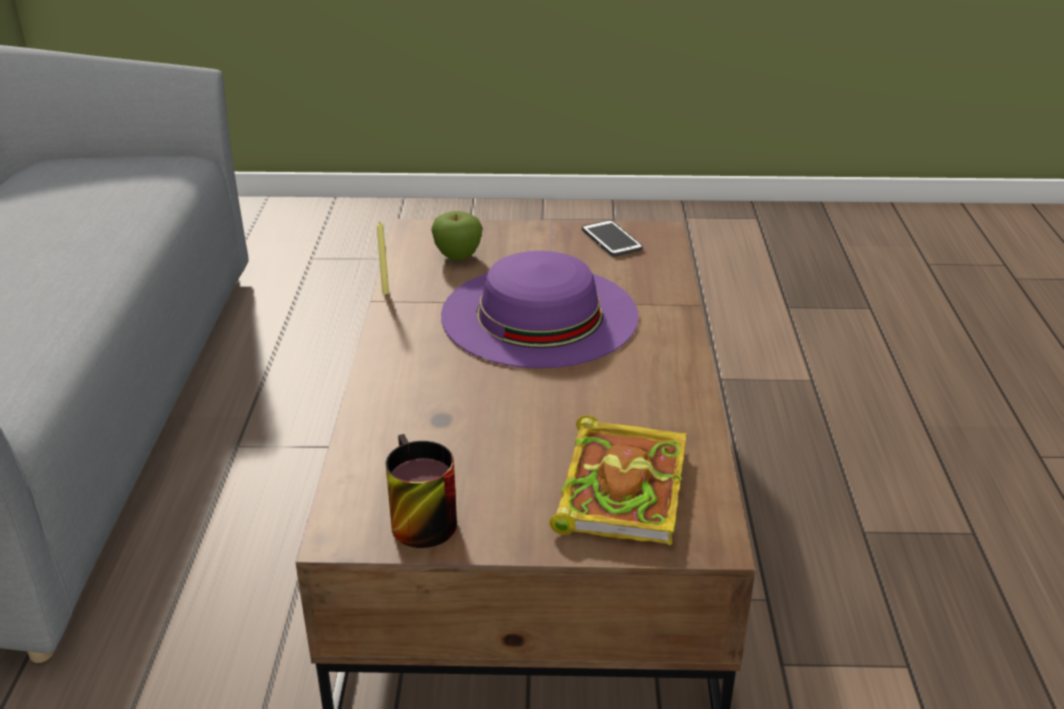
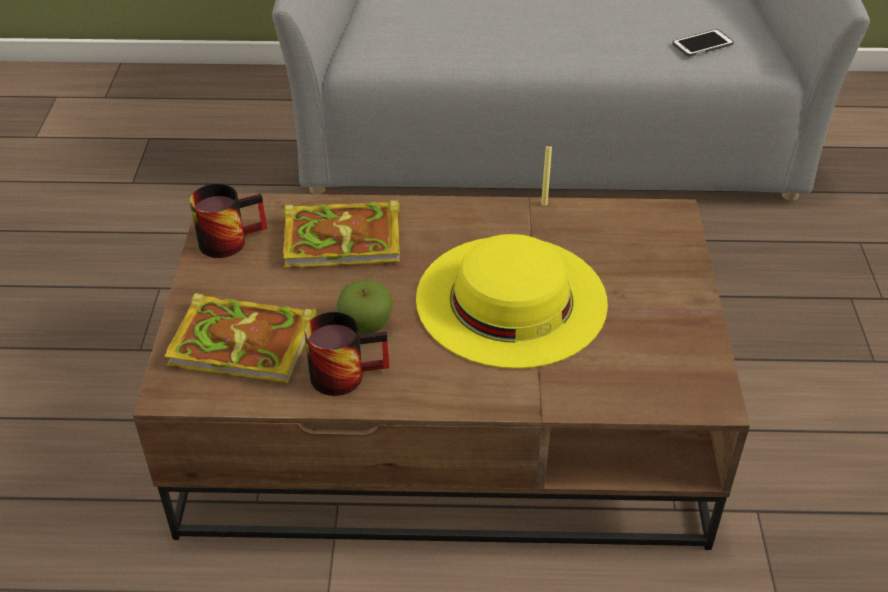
camera: 90 degrees right, 10 degrees up
(429, 420) = (345, 239): none -> book
(458, 256) = (621, 244): apple -> apple (366, 327)
(539, 314) = (511, 299): purple hat -> yellow hat
(611, 239) = (682, 357): phone -> phone (702, 44)
(656, 411) = (346, 371): none -> mug

